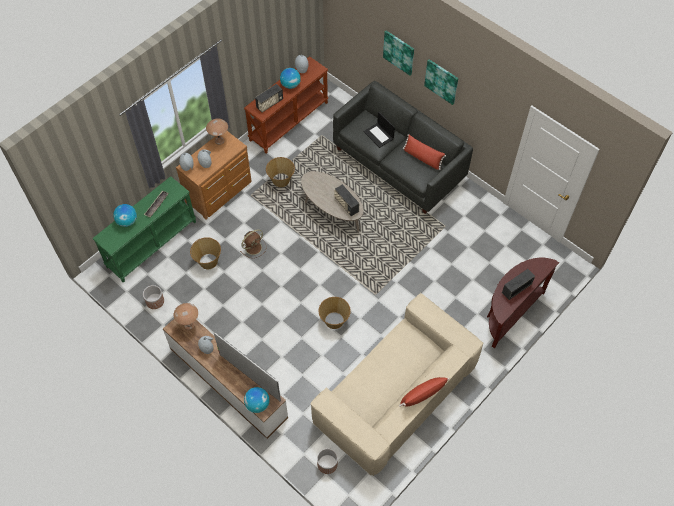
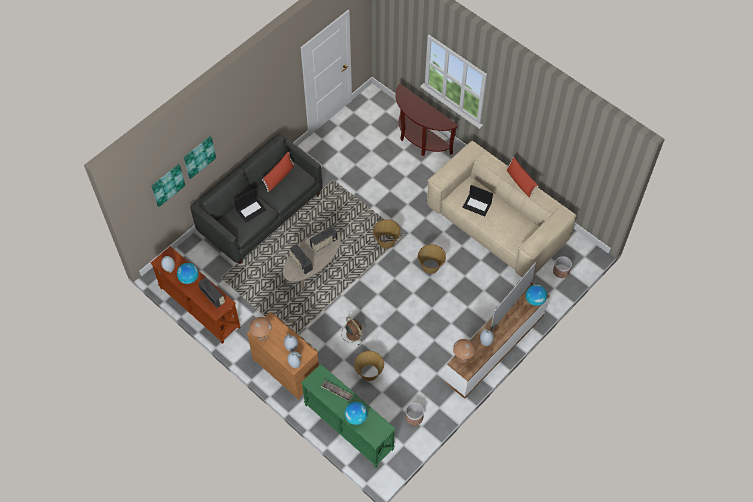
camera: 90 degrees left, 0 degrees up
(281, 180) = (275, 312): basket -> basket (386, 241)
(399, 355) = (477, 205): none -> laptop
(441, 81) = (238, 126): picture -> picture (167, 184)
(516, 288) = (425, 112): radio -> radio (301, 263)

